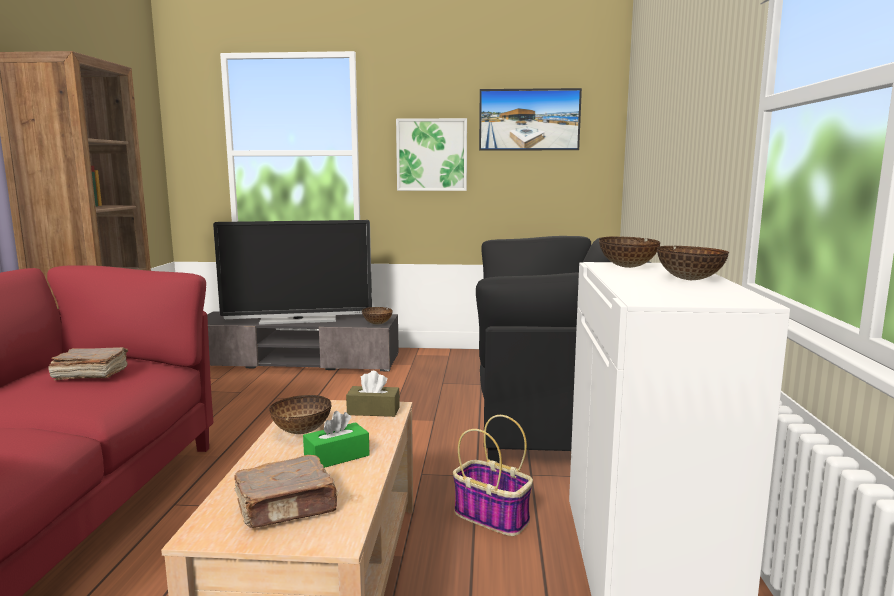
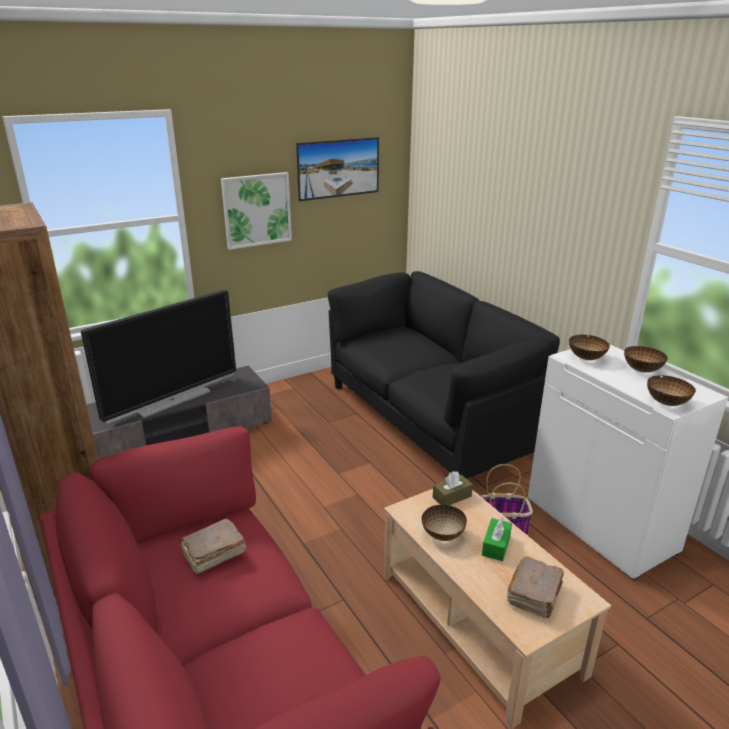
camera: 35 degrees left, 15 degrees up
(377, 324) = (252, 384): bowl -> bowl (667, 403)

